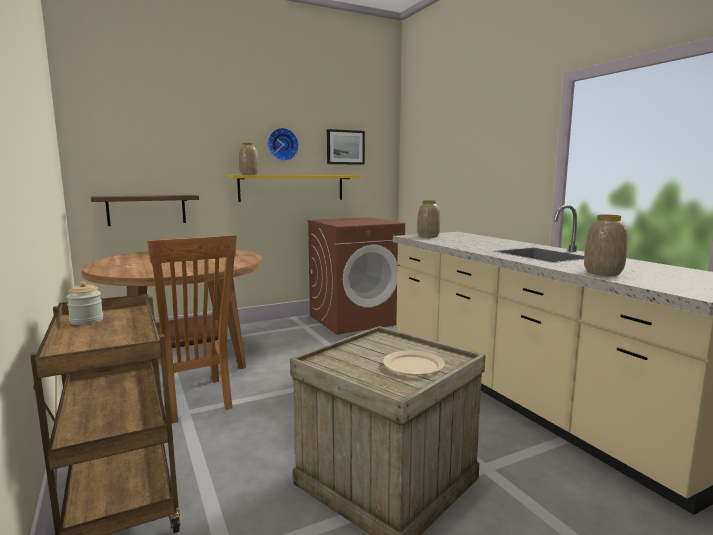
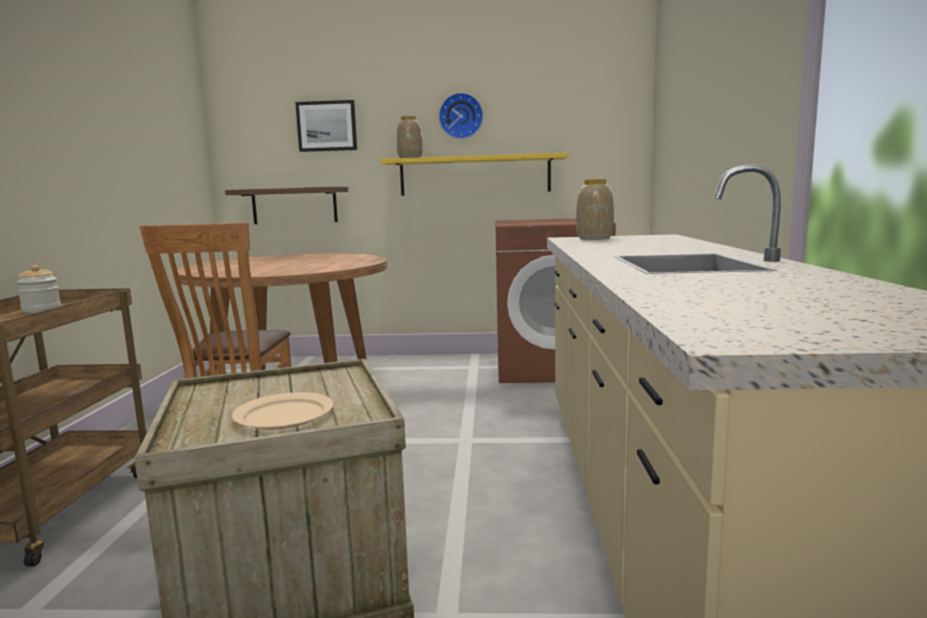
camera: 30 degrees right, 0 degrees up
(345, 147) = (557, 113): picture -> picture (327, 126)
(603, 273) = (673, 291): vase -> none

